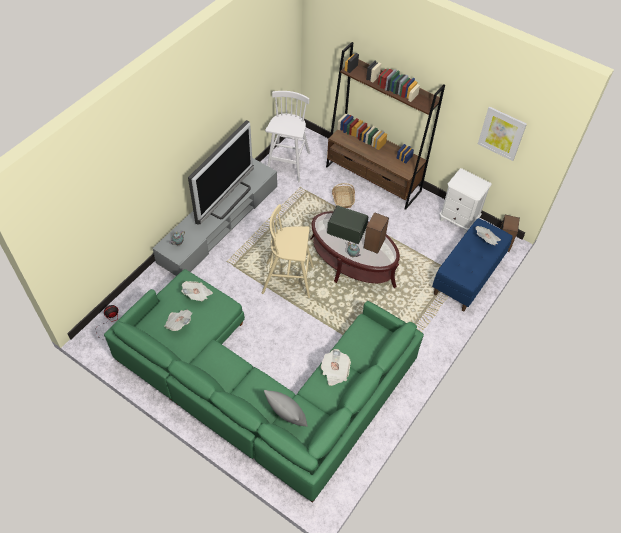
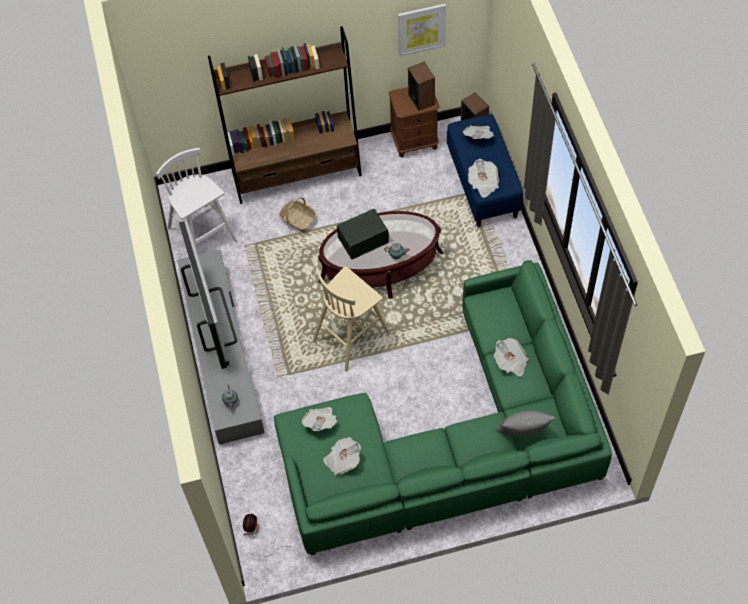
camera: 45 degrees left, 5 degrees up
(374, 243) = (400, 229): speaker -> speaker (421, 99)
(454, 265) = (483, 183): none -> newspaper
(458, 220) = (414, 142): white nightstand -> brown nightstand

